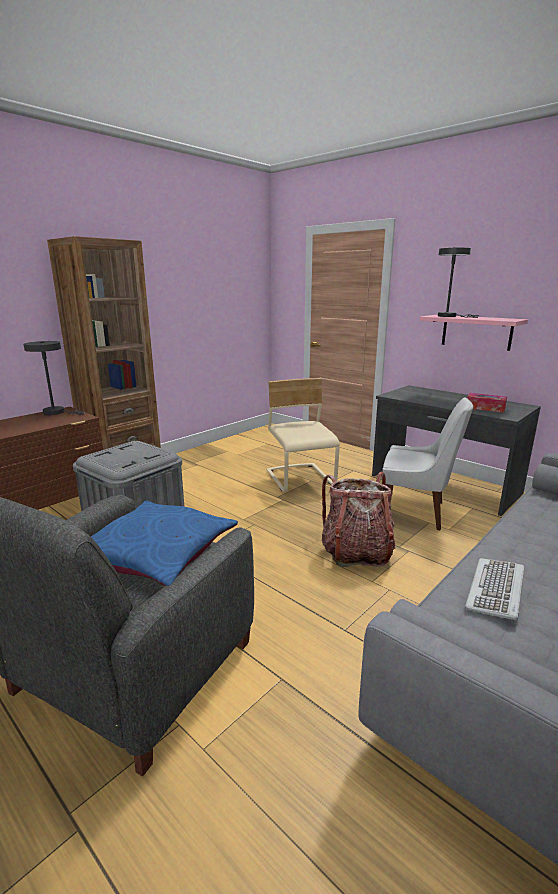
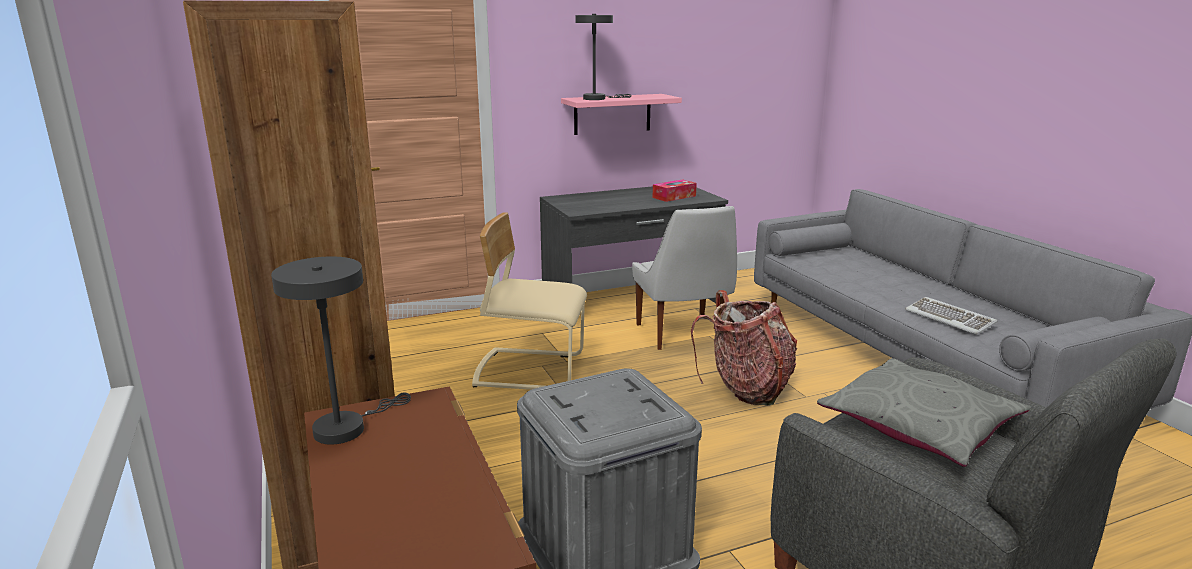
camera: 65 degrees left, 0 degrees up
(157, 553) = (919, 425): blue pillow -> grey pillow
(416, 512) = (682, 334): white chair -> white chair turned 120 degrees clockwise

